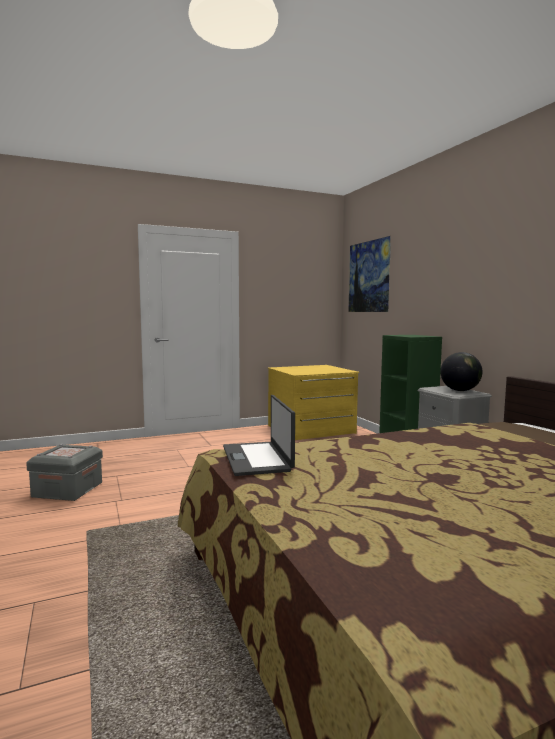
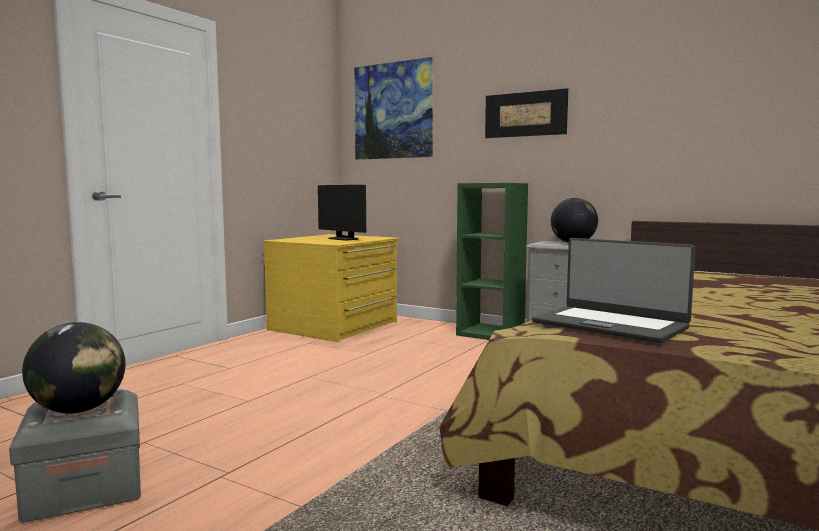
camera: 35 degrees left, 0 degrees up
(63, 452) = (78, 410): none -> globe
(316, 370) = (343, 239): none -> monitor
(443, 279) = (525, 114): none -> picture

